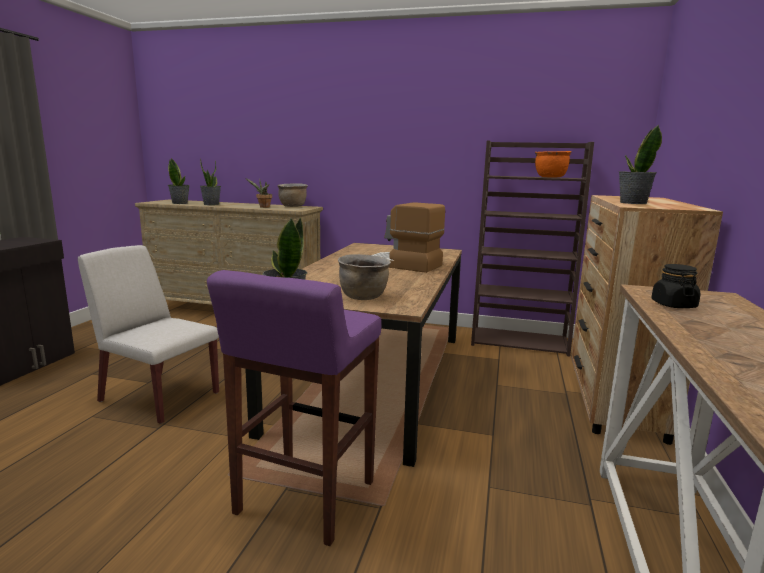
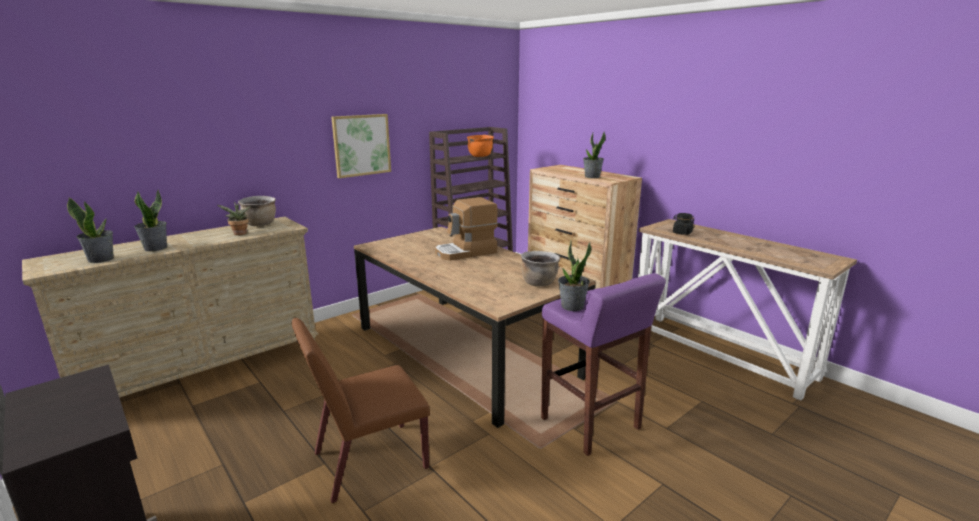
camera: 55 degrees left, 5 degrees up
(158, 396) = (369, 461): white chair -> brown chair
(406, 150) = (361, 145): none -> picture

